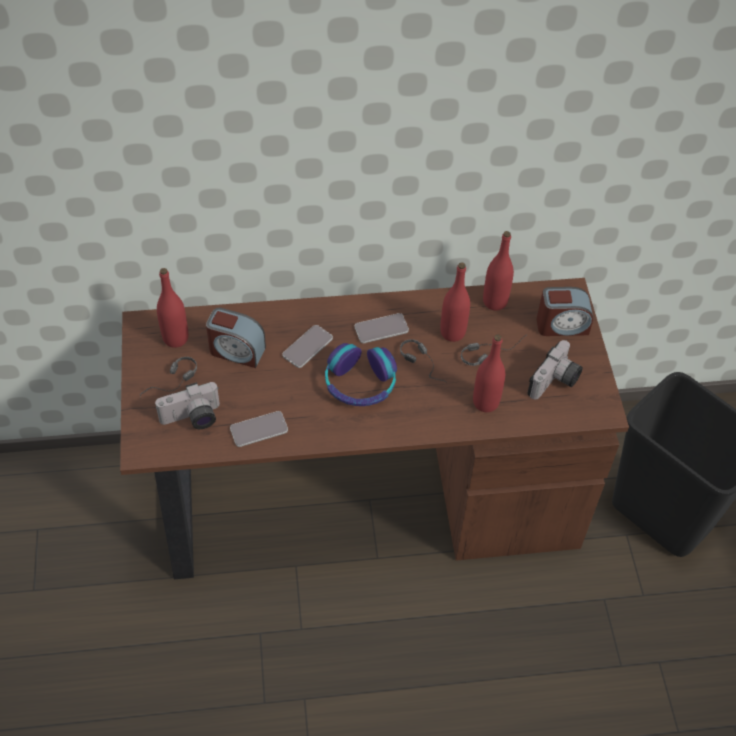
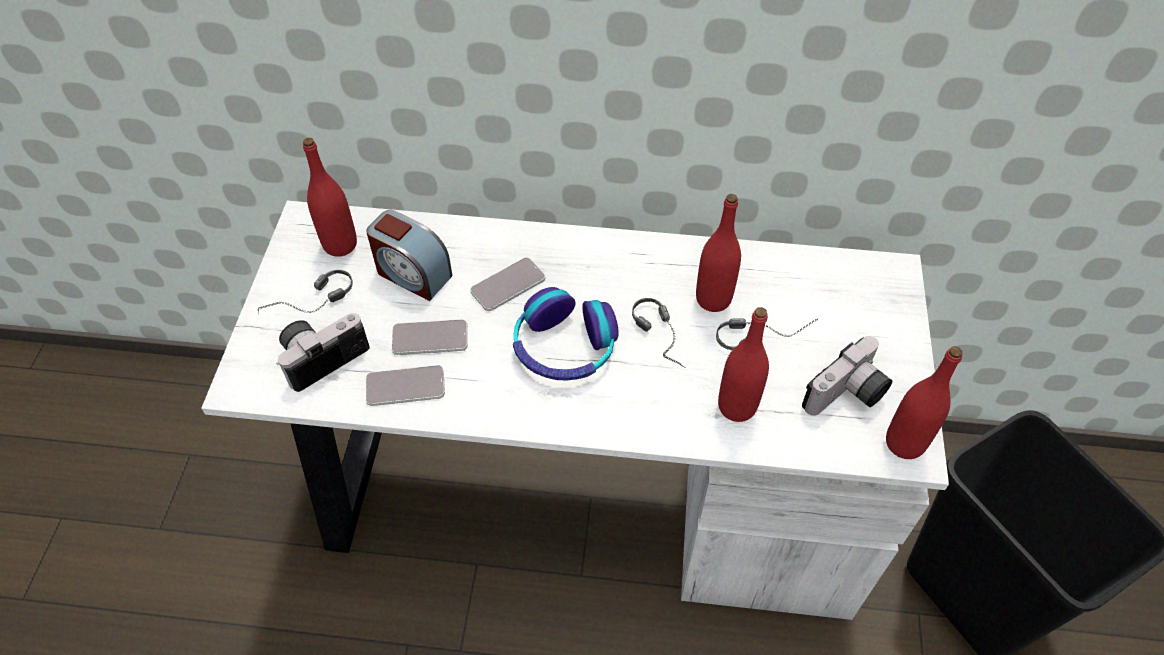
camera: 15 degrees right, 0 degrees up
(192, 419) = (322, 355): camera -> camera turned 150 degrees clockwise
(362, 498) = (582, 493): brown desk -> white desk
(381, 329) = (615, 278): phone -> phone (430, 338)
(495, 302) = (783, 267): red bottle -> red bottle (904, 443)
(562, 325) = (874, 315): alarm clock -> none

